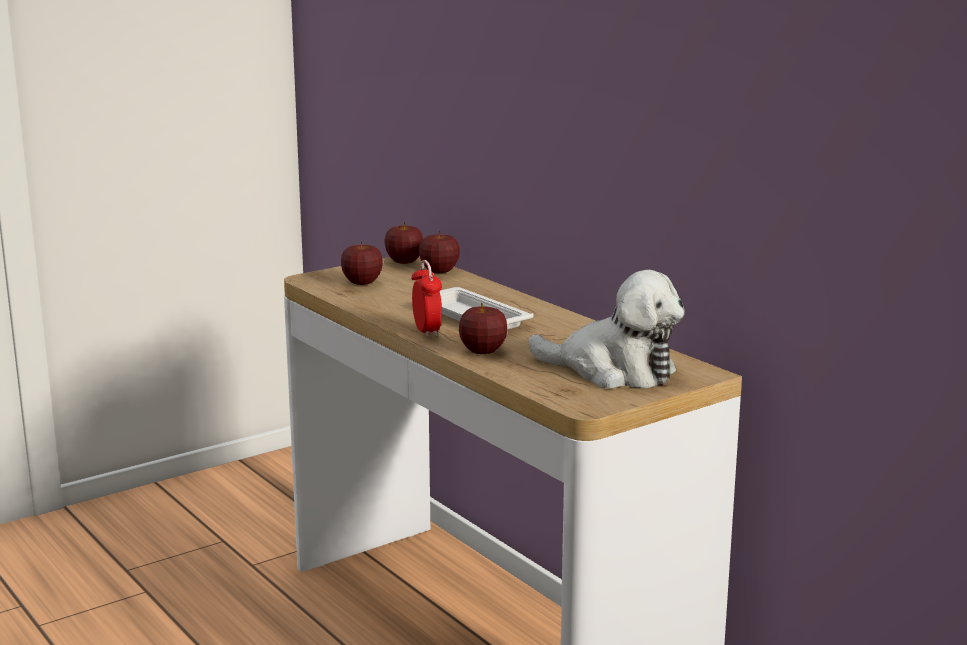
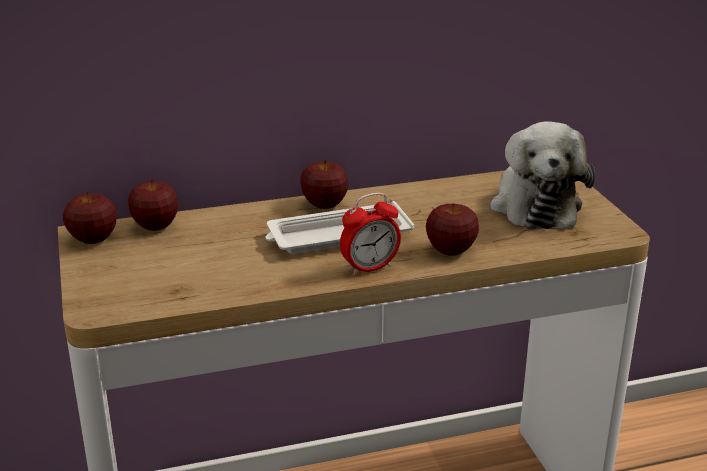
camera: 70 degrees left, 10 degrees up
(361, 282) = (152, 277): apple -> apple (324, 205)
(427, 331) = (370, 268): alarm clock -> alarm clock turned 150 degrees clockwise
(613, 371) = (535, 205): plush toy -> plush toy turned 135 degrees clockwise

